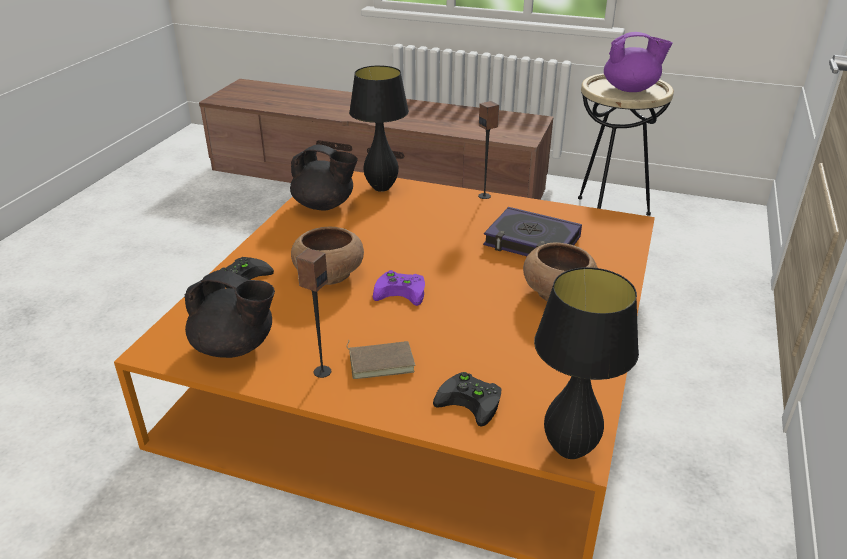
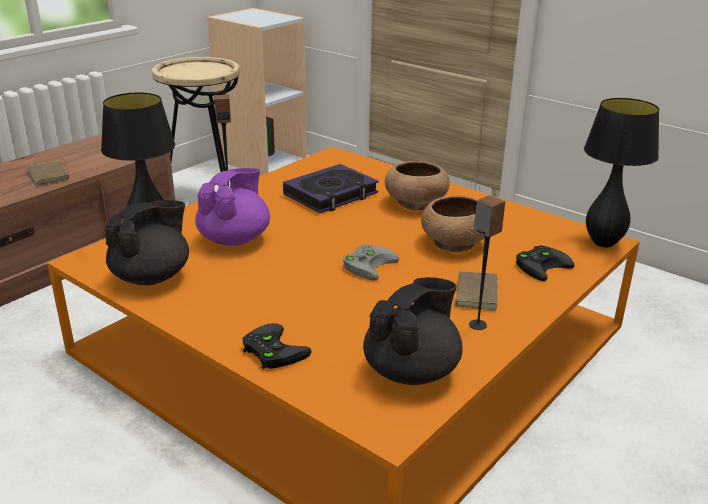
camera: 70 degrees left, 5 degrees down
(329, 274) = (308, 296): brown bowl -> brown bowl (453, 243)
(402, 291) = (368, 264): purple game controller -> grey game controller
(443, 123) = (50, 175): none -> brown book
(631, 89) = (198, 69): purple teapot -> purple teapot (235, 239)
(718, 219) = (262, 160): none -> bookcase

